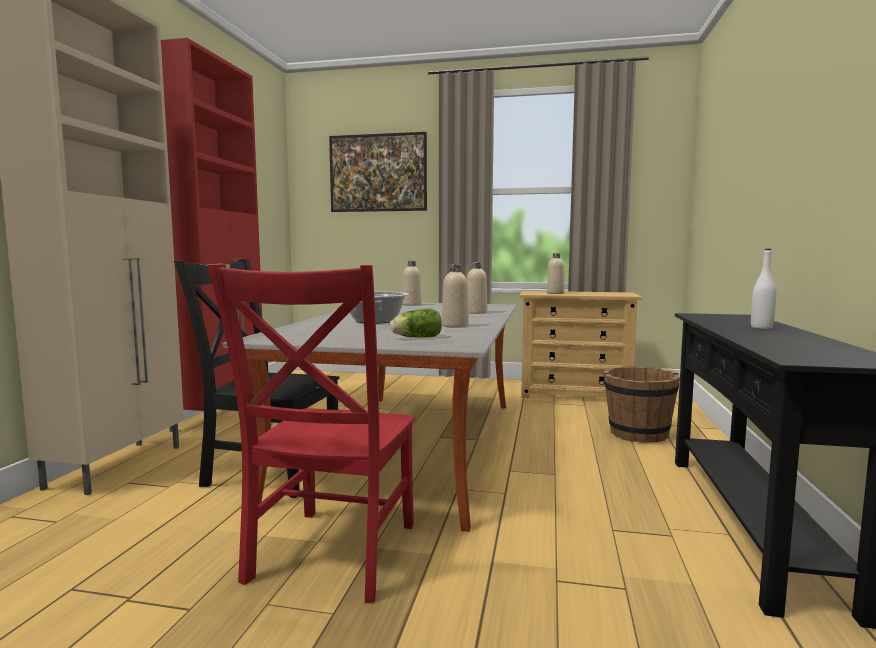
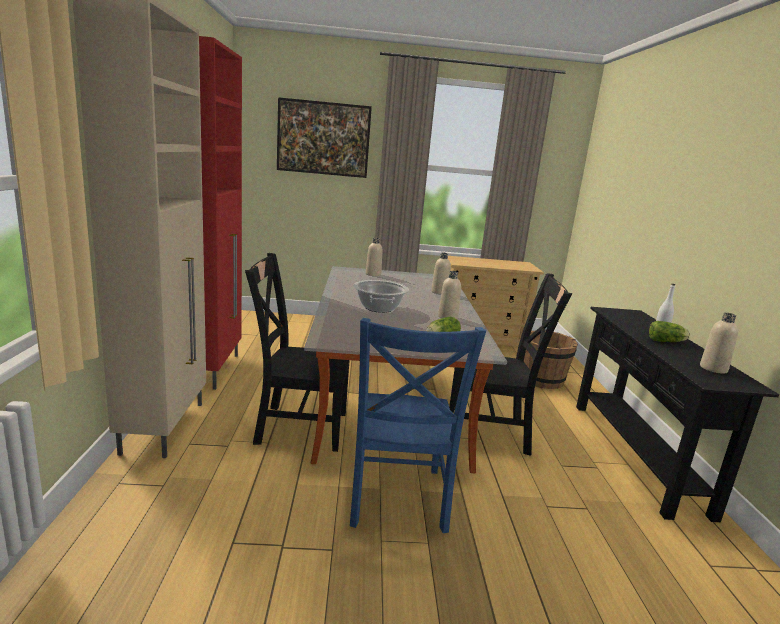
camera: 15 degrees left, 10 degrees up
(330, 556) = (397, 500): red chair -> blue chair
(526, 486) = (491, 432): none -> black chair
(555, 293) = (476, 263): beige bottle -> beige bottle (713, 368)
(765, 332) = (667, 341): none -> lettuce

